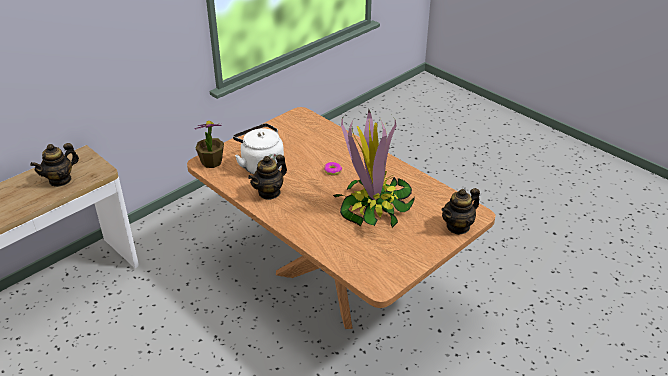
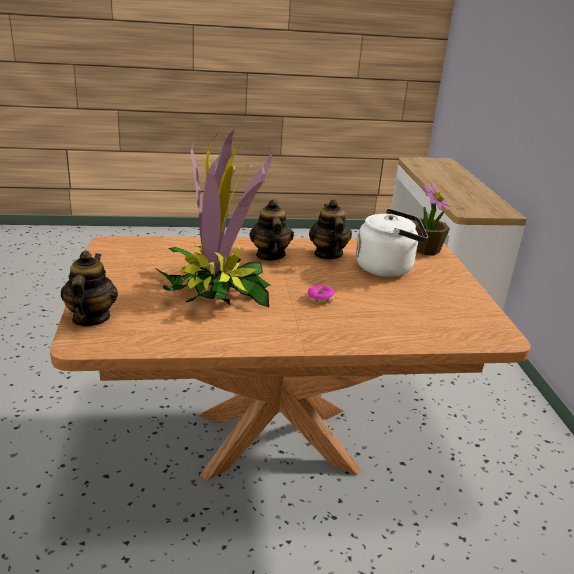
camera: 125 degrees right, 10 degrees down
(60, 180) = (465, 198): teapot -> teapot (270, 255)

